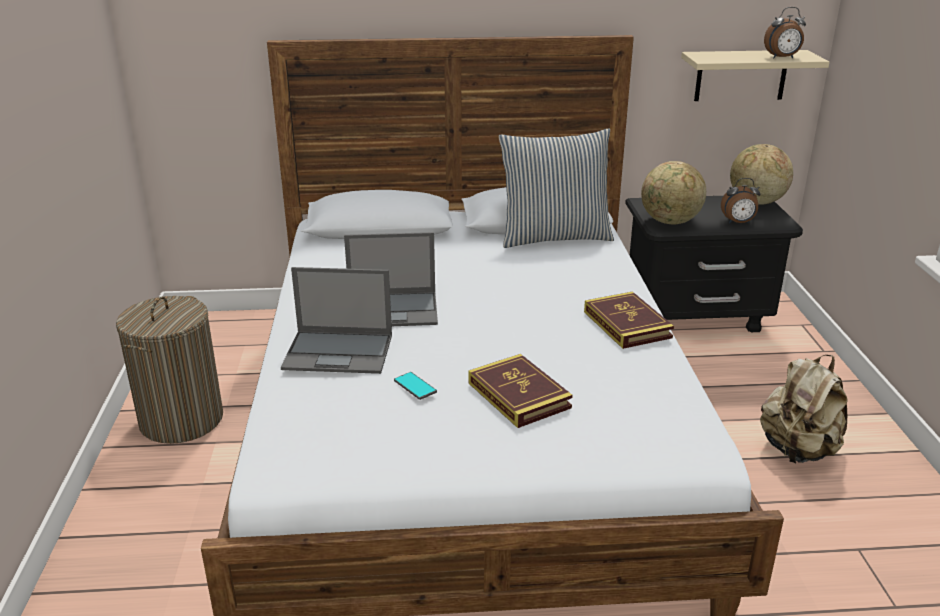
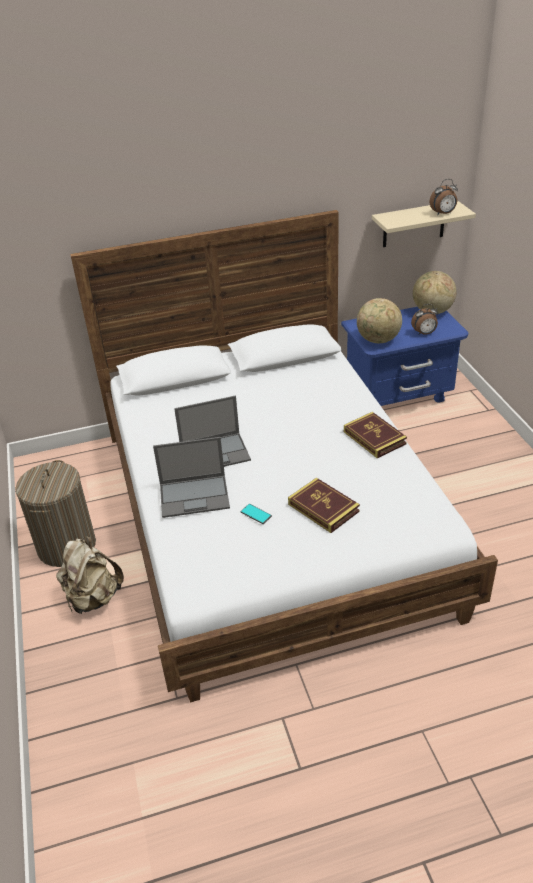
camera: 10 degrees left, 10 degrees up
(554, 237) = (302, 367): pillow -> none
(698, 319) = (400, 398): black nightstand -> blue nightstand
(798, 450) = (485, 491): beige backpack -> beige backpack (93, 598)

